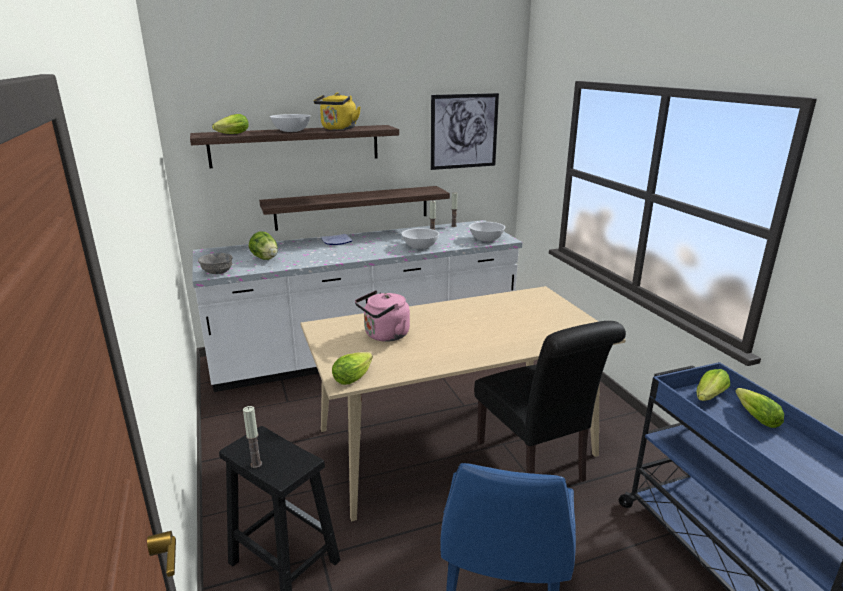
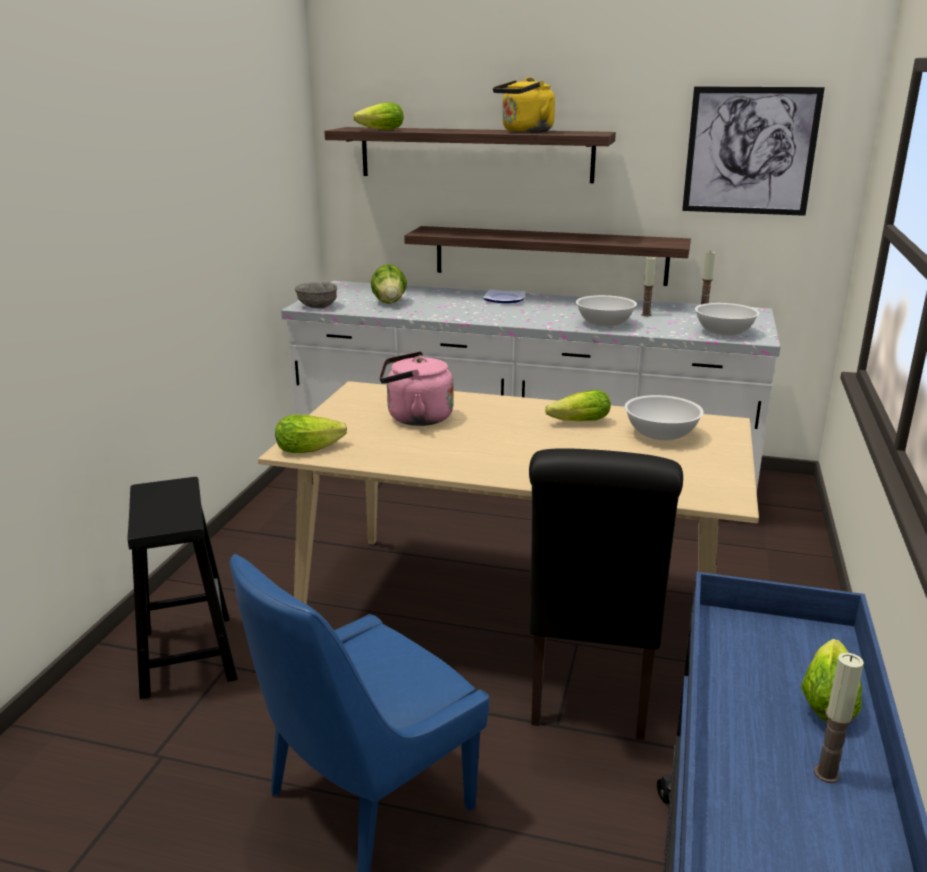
camera: 35 degrees right, 0 degrees up
(256, 464) = (143, 508): candle -> candle (826, 774)
(291, 131) = (458, 130): white bowl -> white bowl (660, 434)
(708, 398) = (786, 643): lettuce -> lettuce (576, 422)

